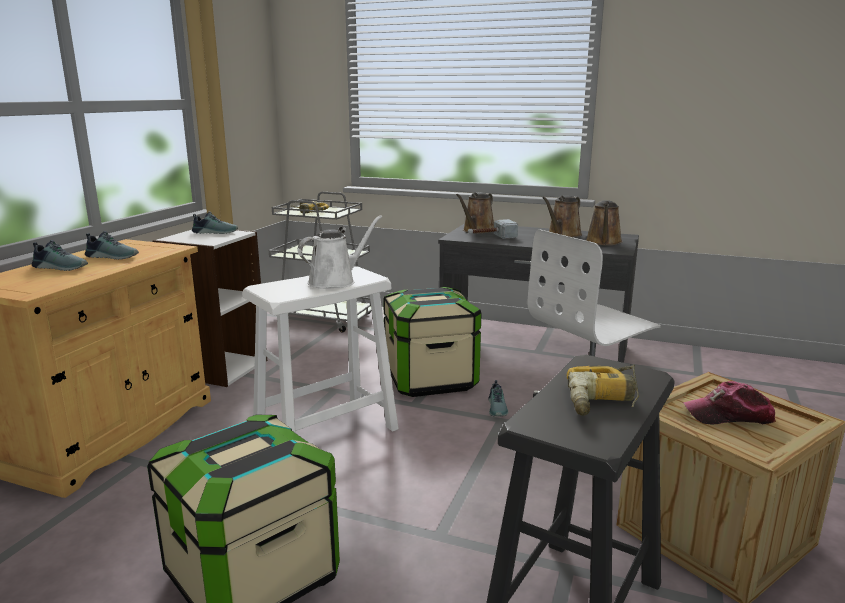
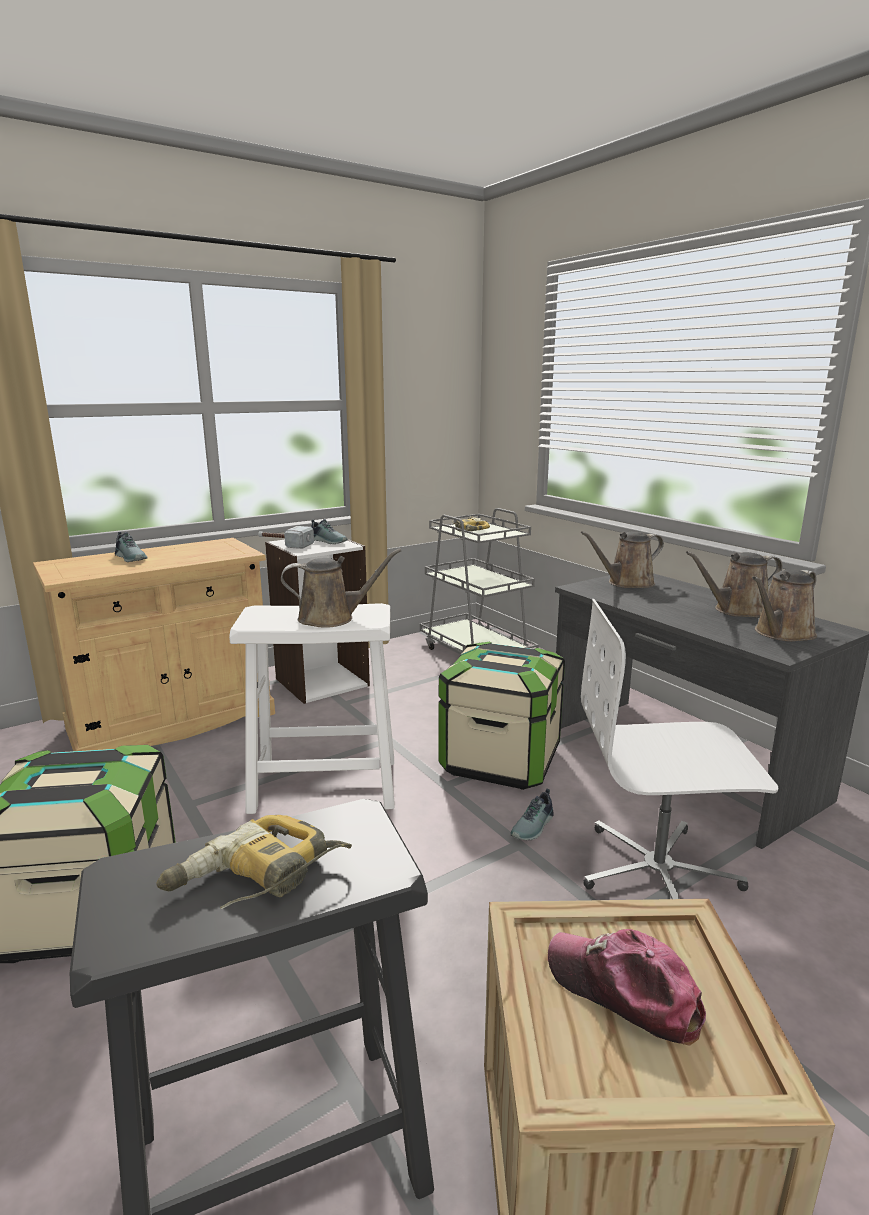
camera: 35 degrees right, 0 degrees up
(113, 256) = (185, 554): shoe -> none
(335, 281) = (332, 618): white watering can -> brown watering can
(491, 237) = (627, 595): hammer -> hammer (284, 544)

